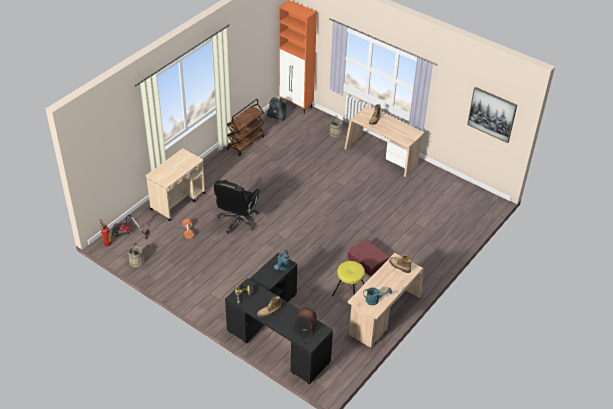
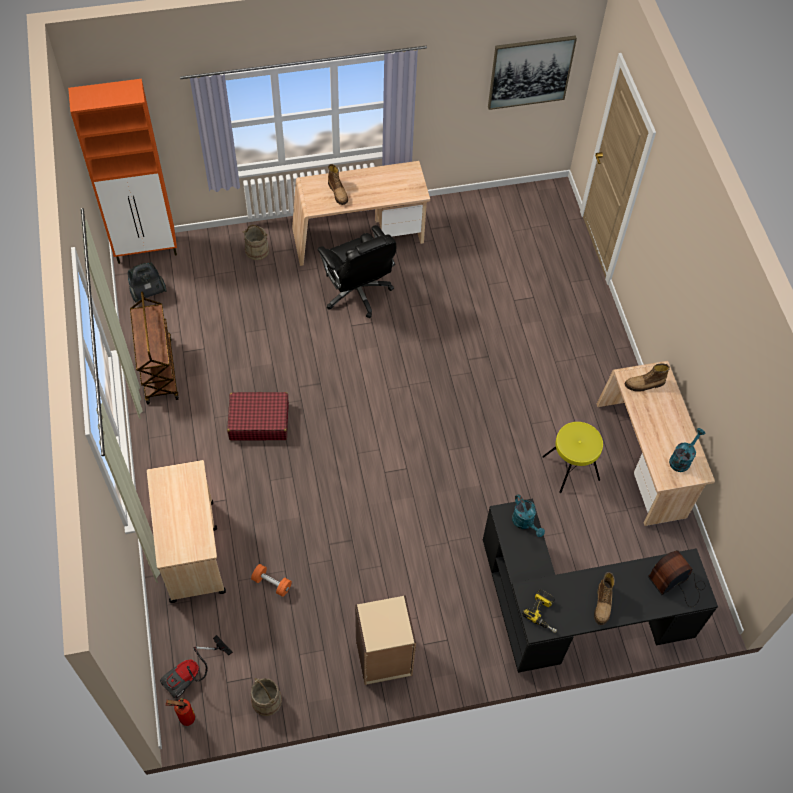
camera: 50 degrees left, 15 degrees up
(190, 285) = (383, 658): none -> beige bookcase
(237, 220) = (312, 501): black office chair -> black office chair (357, 292)
(367, 261) = (534, 404): red suitcase -> red suitcase (259, 421)

